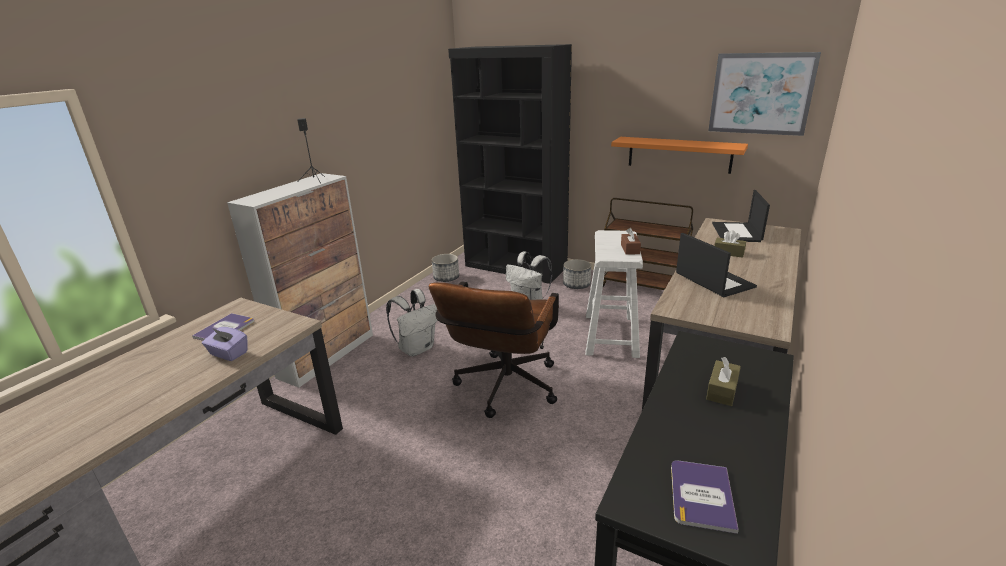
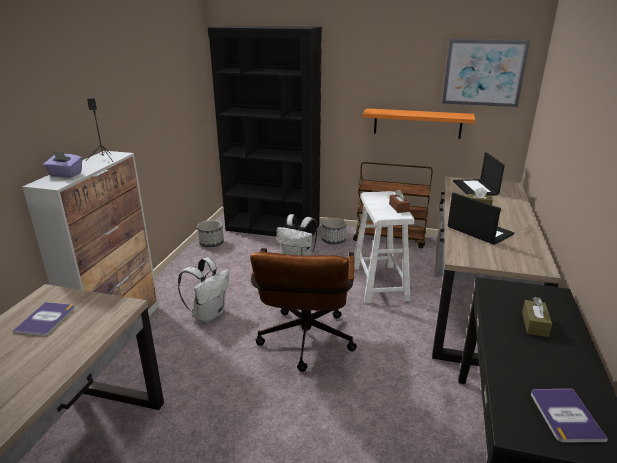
camera: 15 degrees left, 0 degrees up
(228, 354) = (64, 345): purple tissue box -> purple tissue box (65, 174)

